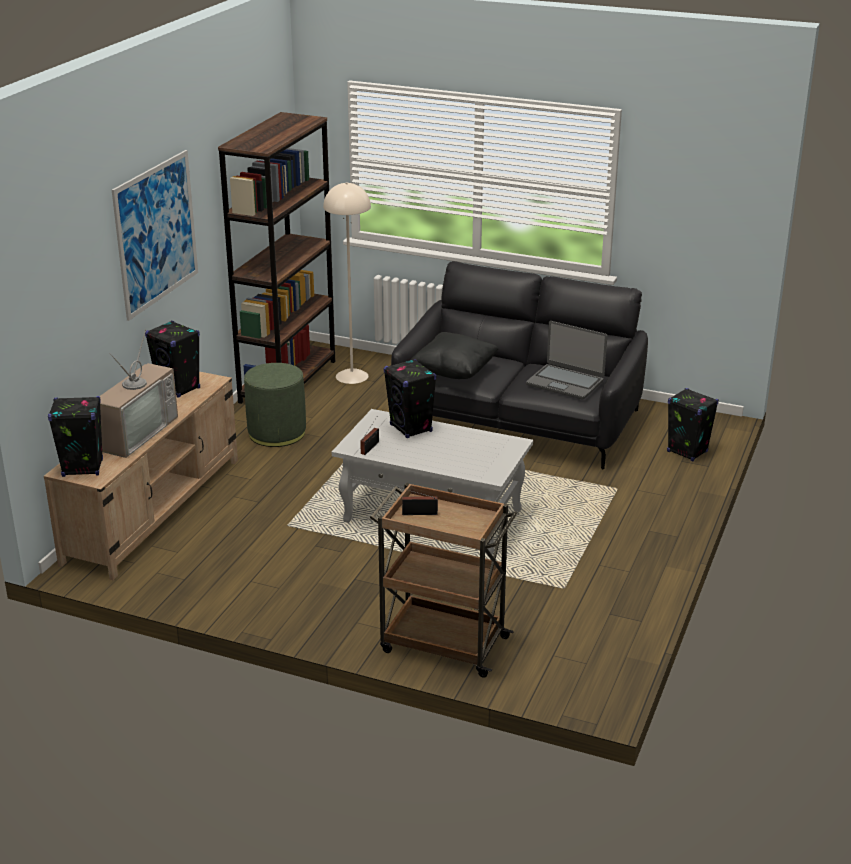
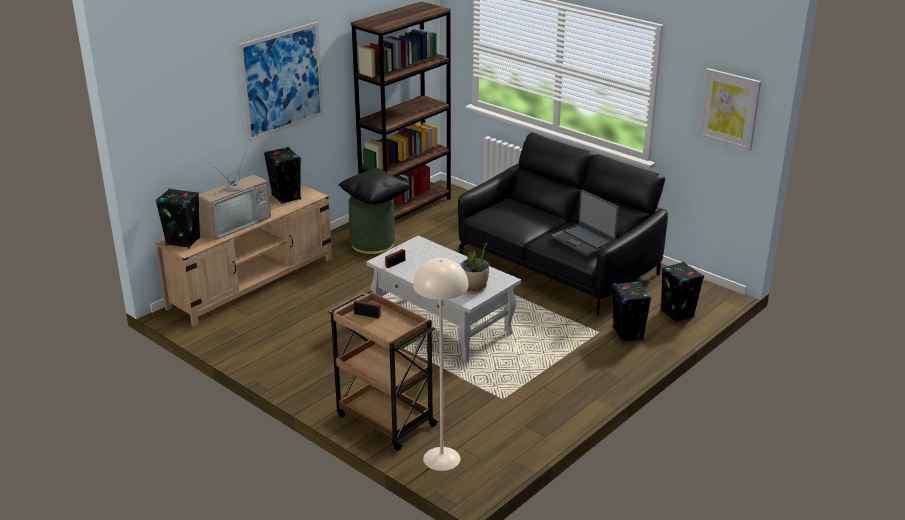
camera: 20 degrees right, 0 degrees up
(351, 376) = (455, 211): beige floor lamp -> beige floor lamp (441, 458)
(411, 428) = (436, 255): black speaker -> black speaker (628, 334)
(454, 372) = (504, 218): black pillow -> black pillow (375, 199)
(487, 459) = (474, 287): none -> potted plant
(715, 200) = (729, 109): none -> picture

